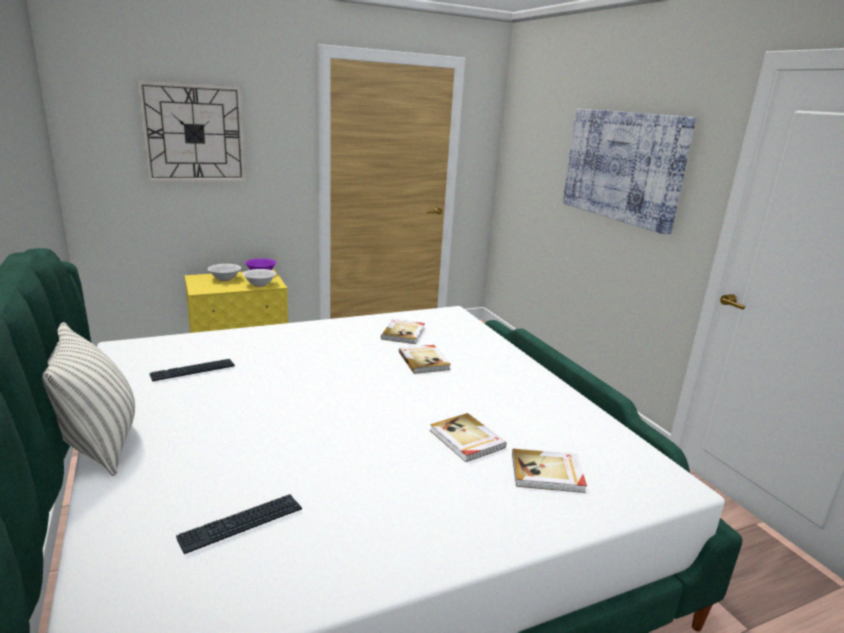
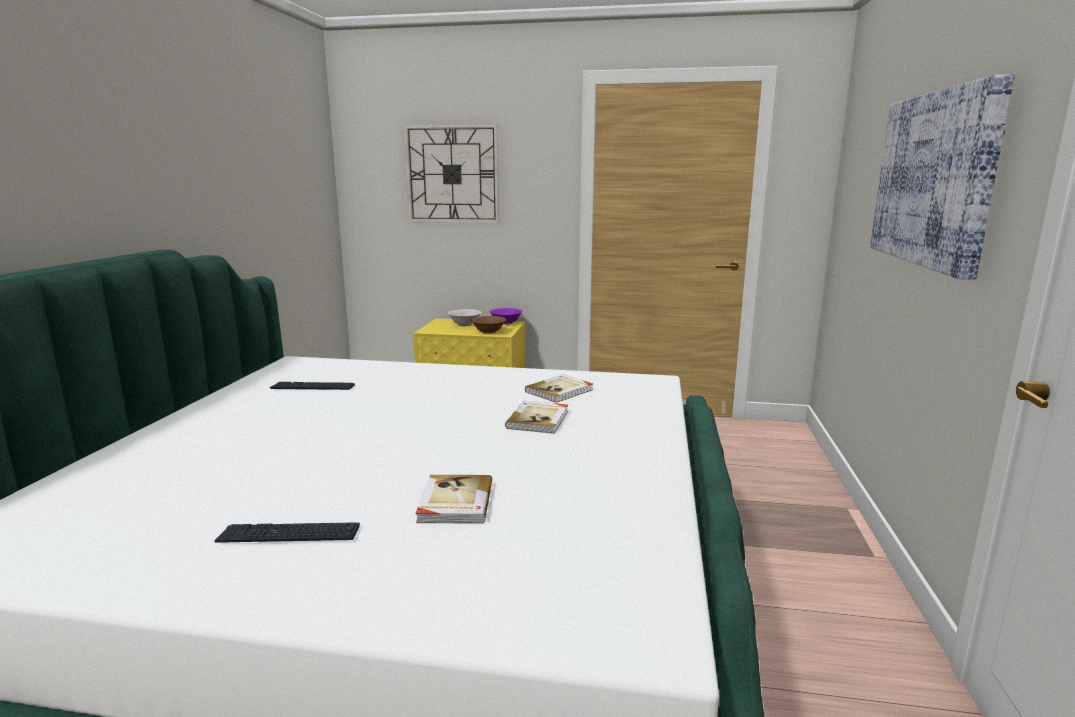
camera: 35 degrees right, 5 degrees down
(98, 444) = (163, 423): pillow -> none
(241, 524) = (145, 508): keyboard -> keyboard (289, 535)
(259, 284) = (488, 332): white bowl -> brown bowl
(547, 473) = (489, 565): book -> none

